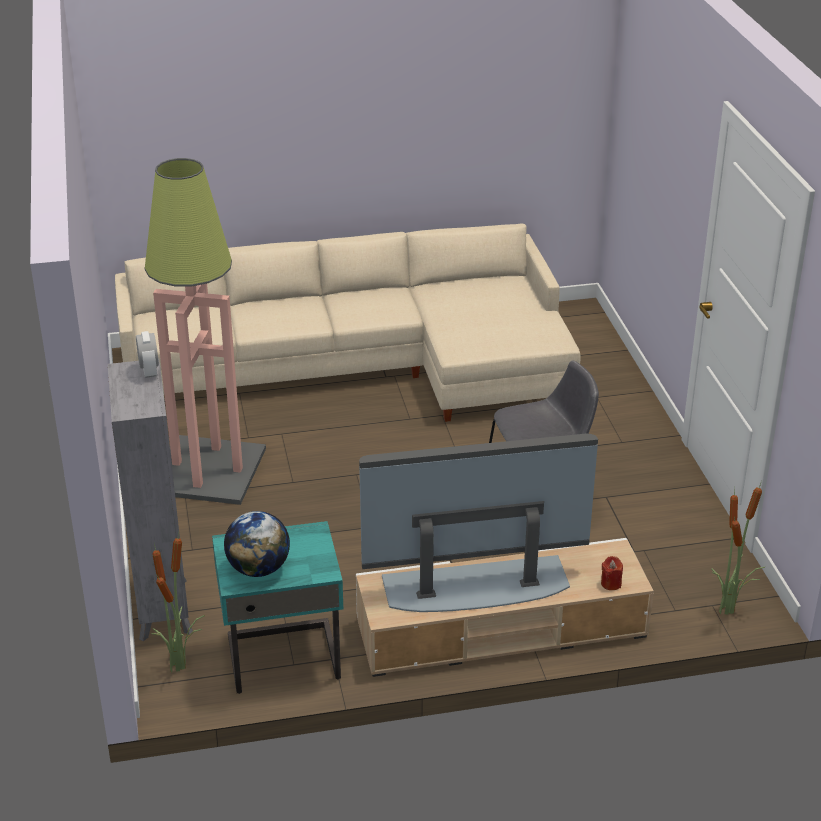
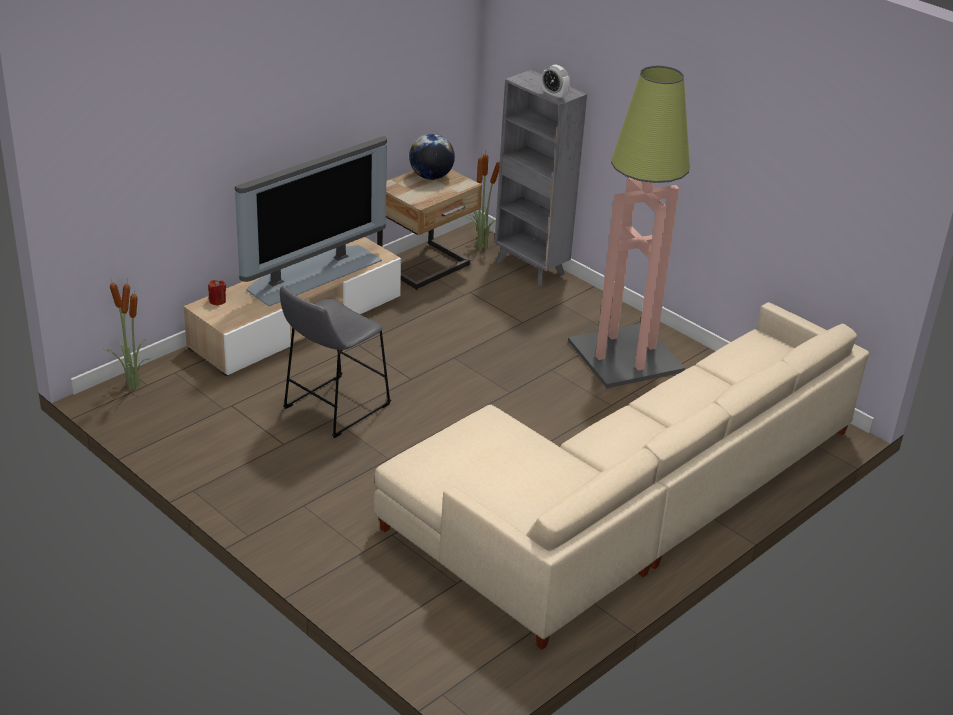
camera: 145 degrees right, 0 degrees up
(282, 656) = (426, 267): turquoise nightstand -> beige nightstand

